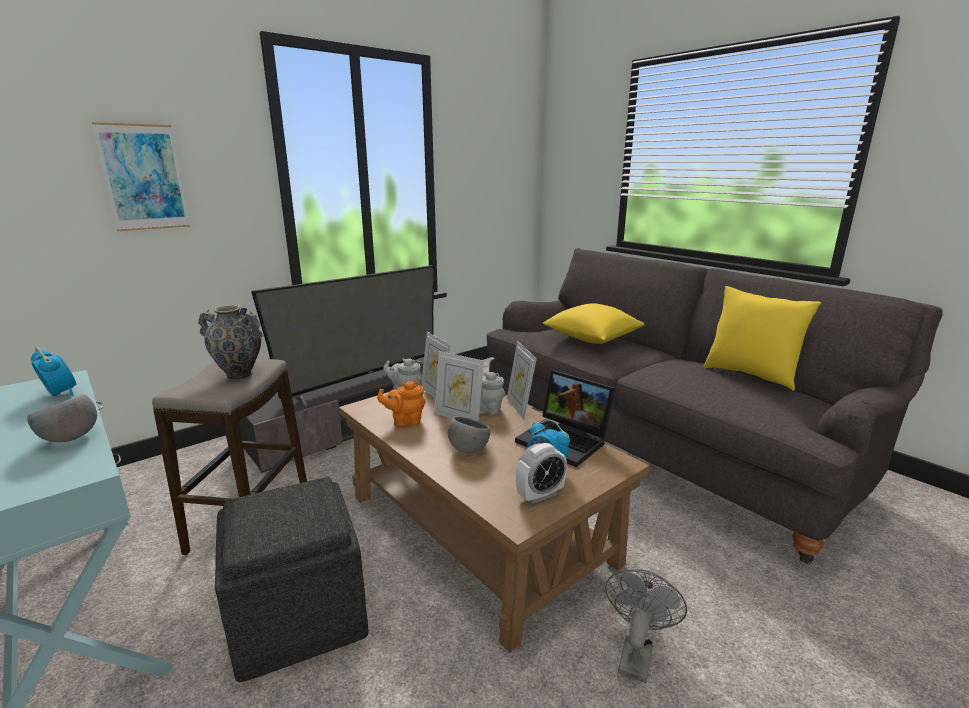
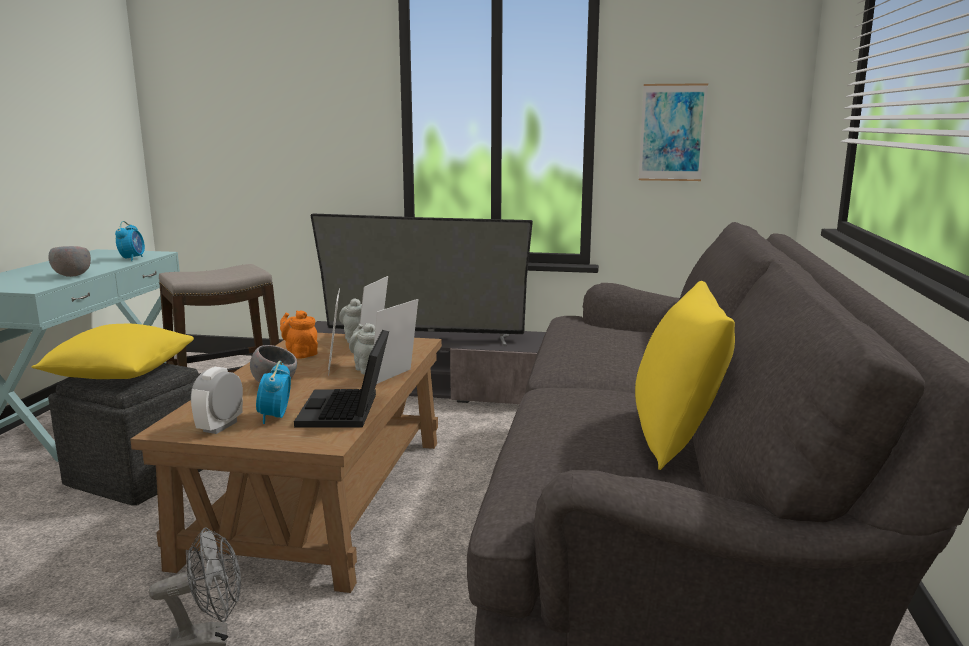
camera: 50 degrees right, 5 degrees down
(144, 177) = (288, 109): picture -> picture (672, 132)
(239, 374) = (223, 274): vase -> none
(540, 495) = (220, 426): alarm clock -> alarm clock turned 90 degrees clockwise
(592, 338) = (617, 345): yellow pillow -> yellow pillow (119, 373)

